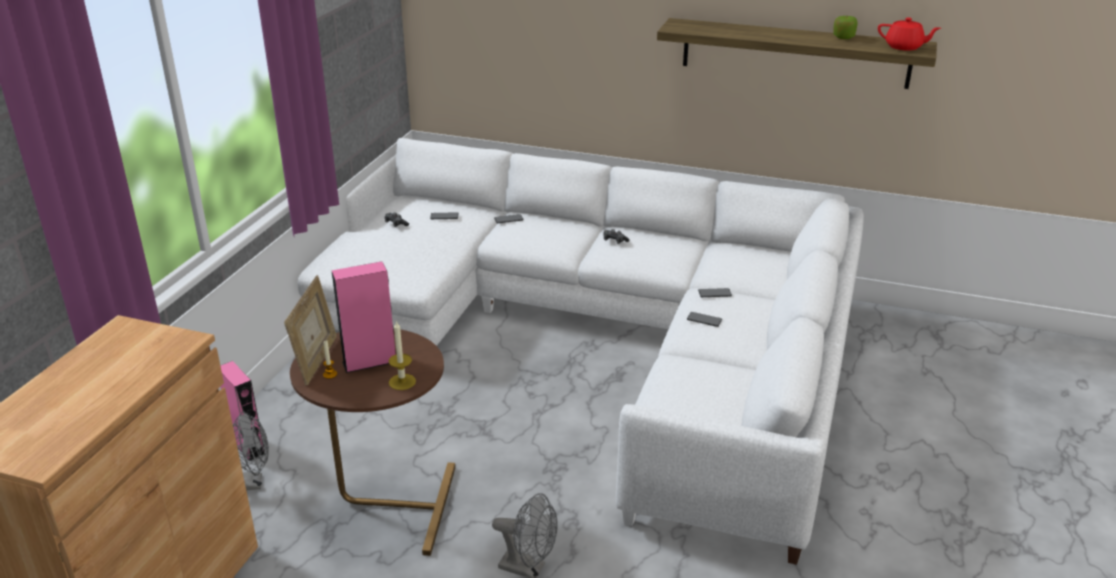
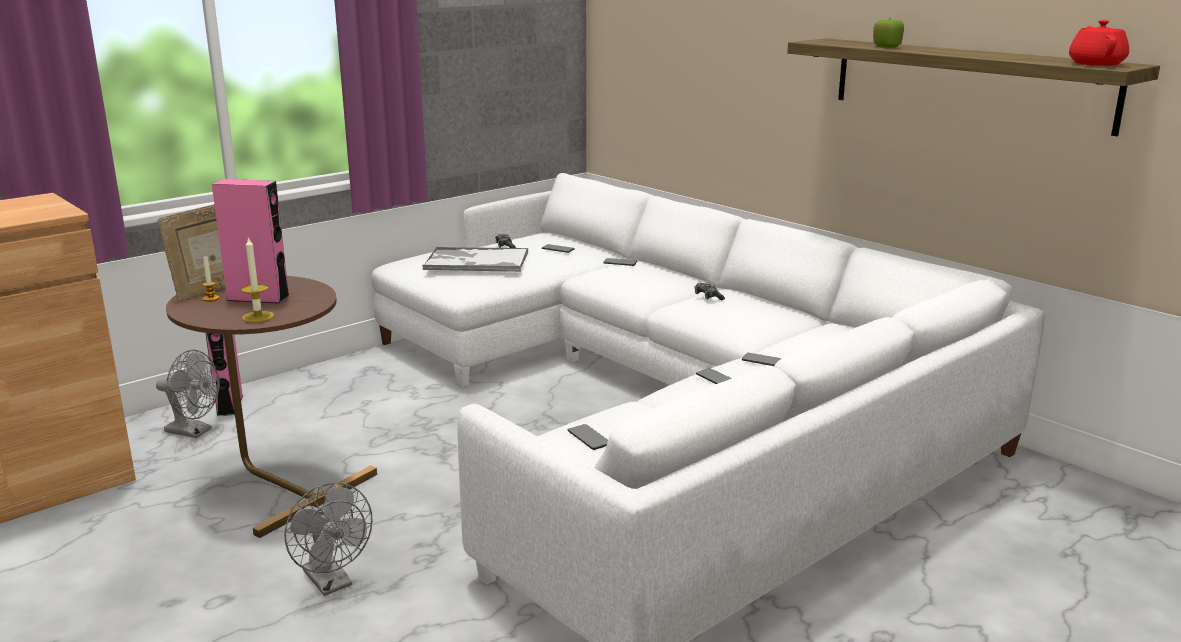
camera: 30 degrees right, 10 degrees down
(393, 248) = (475, 261): none -> tray
(683, 399) = (589, 438): none -> phone
(843, 37) = (1022, 55): apple -> apple (886, 47)
(904, 47) = (1096, 64): red teapot -> red teapot turned 135 degrees counterclockwise

